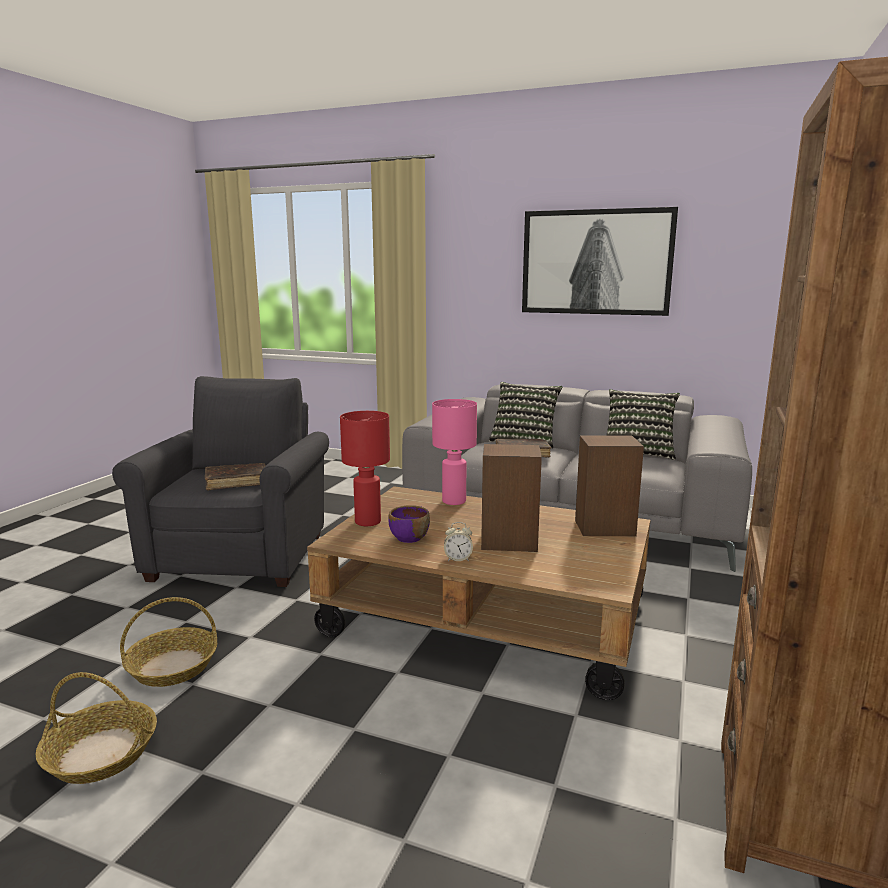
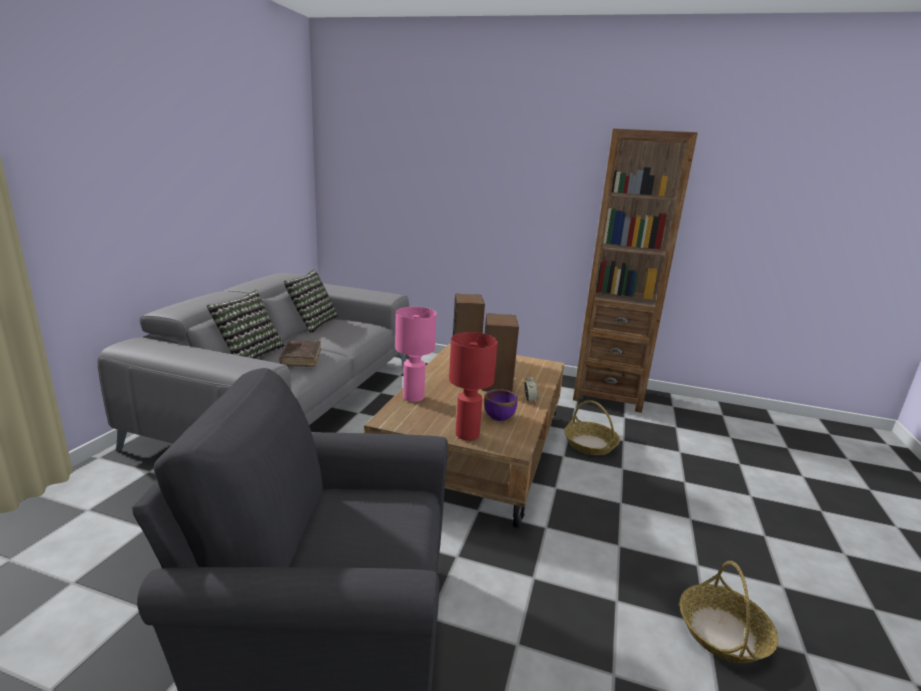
camera: 95 degrees left, 5 degrees up
(173, 666) = (600, 625): basket -> basket (589, 444)
(237, 482) = (370, 522): brown book -> none
(595, 262) = (196, 160): picture -> none

